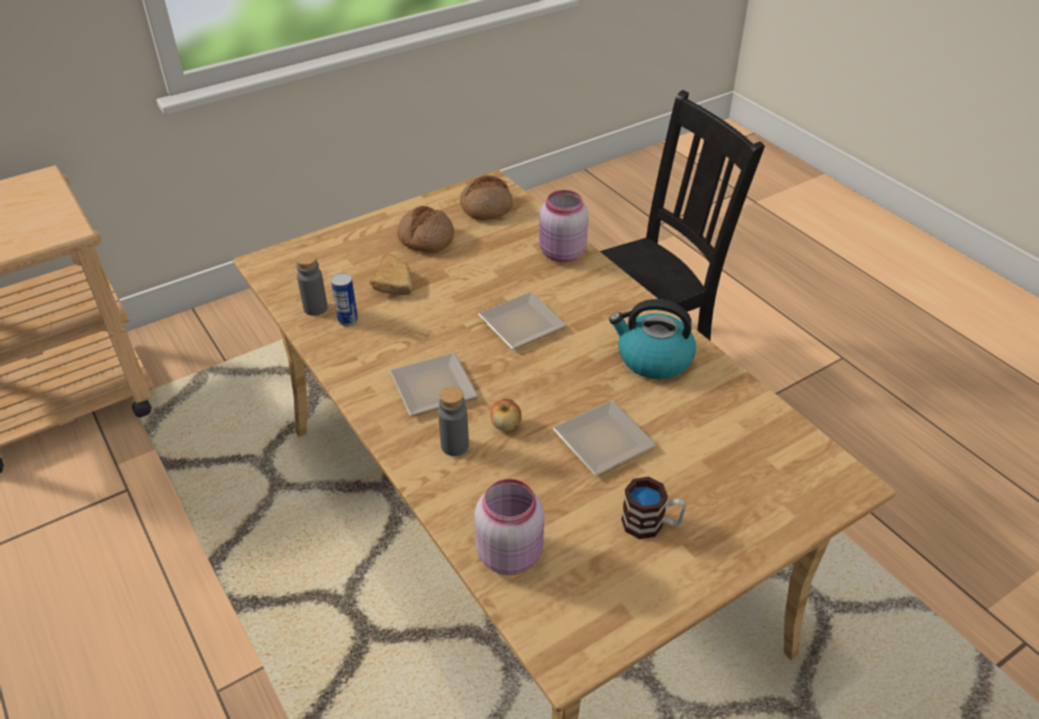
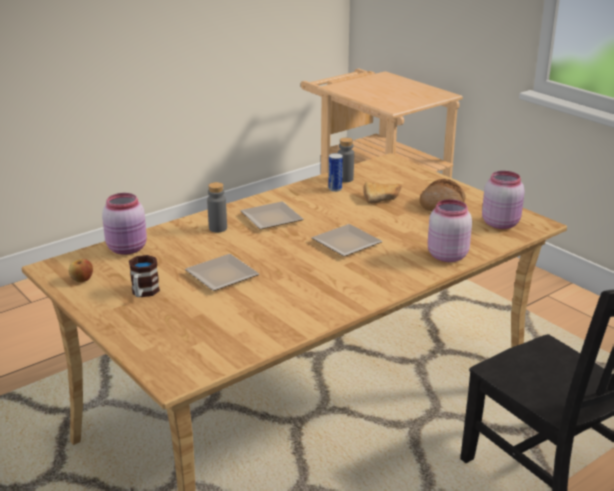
camera: 85 degrees right, 15 degrees down
(486, 206) = (501, 223): bread -> pink jar
(506, 425) = (236, 243): apple -> apple (82, 280)
(653, 359) = (315, 295): kettle -> none

